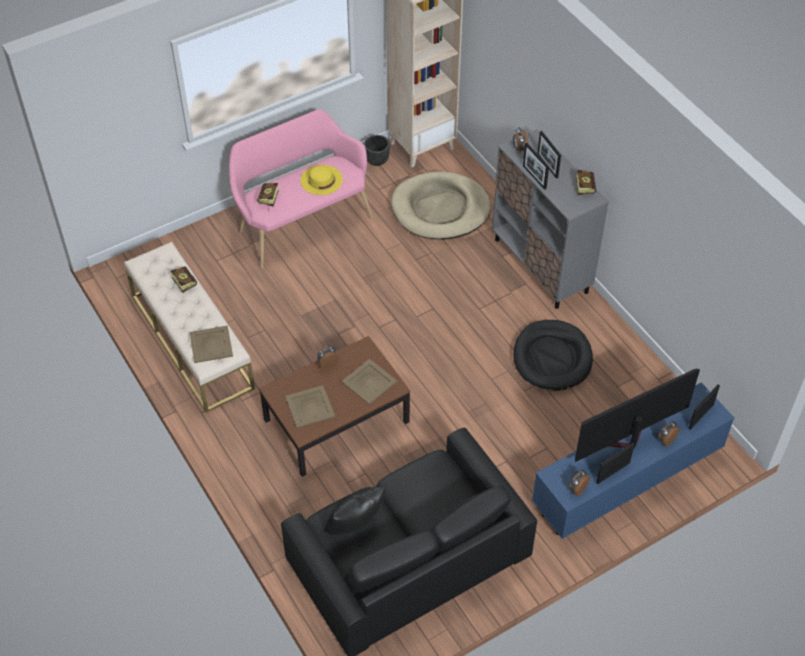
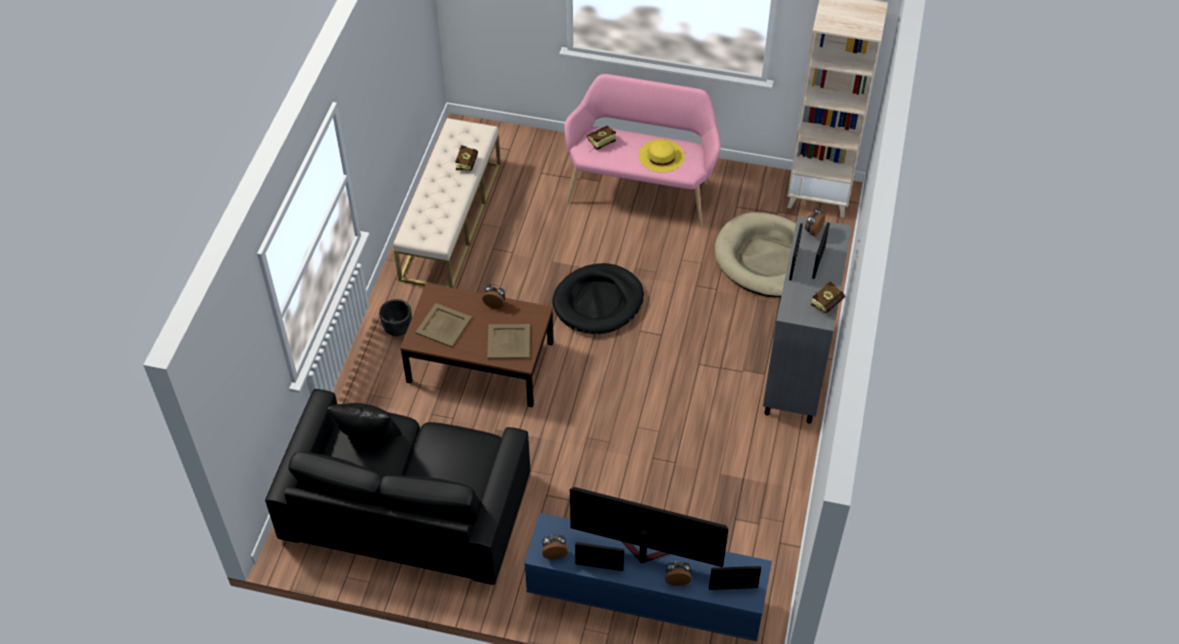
camera: 45 degrees right, 0 degrees up
(210, 345) = (429, 224): beige tray -> none
(376, 161) = (763, 182): black planter -> black planter (397, 329)
(552, 358) = (709, 451): black dog bed -> black dog bed (598, 302)

